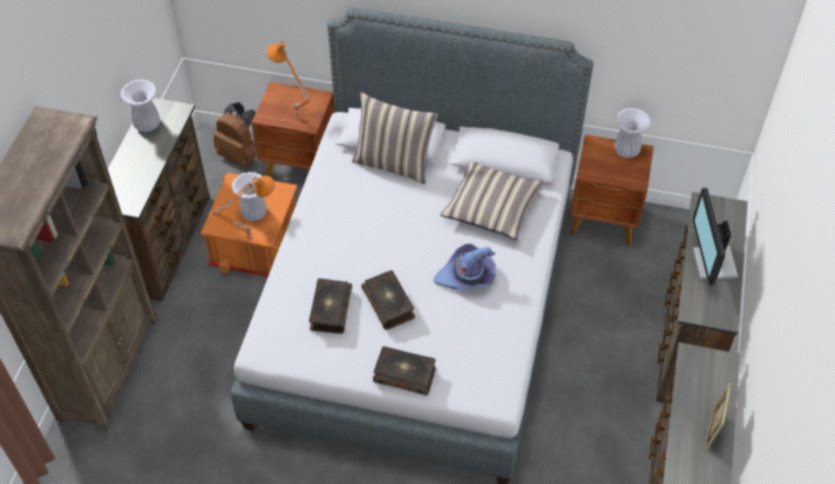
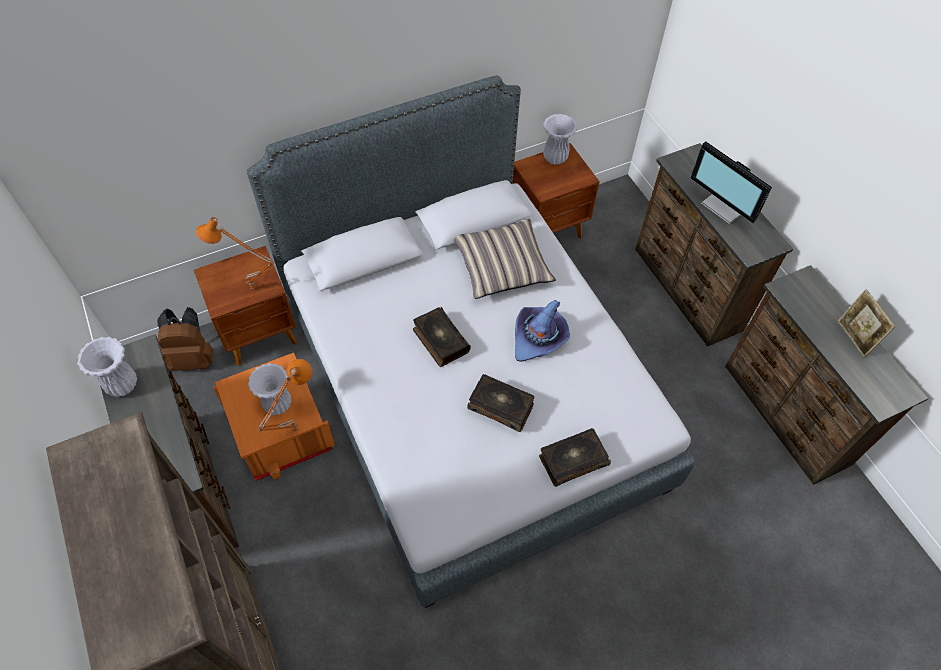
camera: 40 degrees left, 5 degrees up
(330, 310) = (456, 448): book -> book (440, 341)
(394, 164) = (385, 278): pillow -> none

